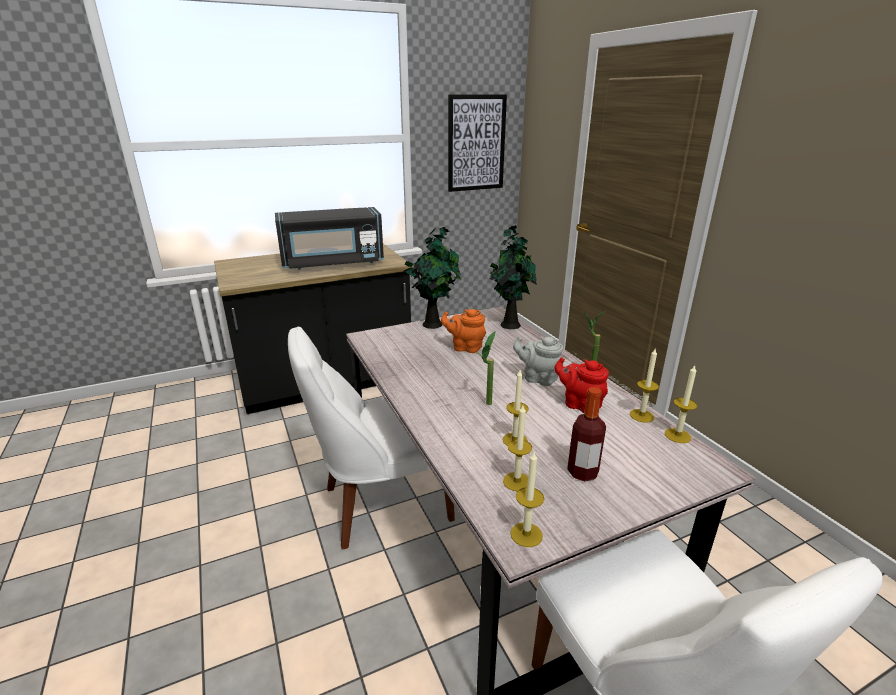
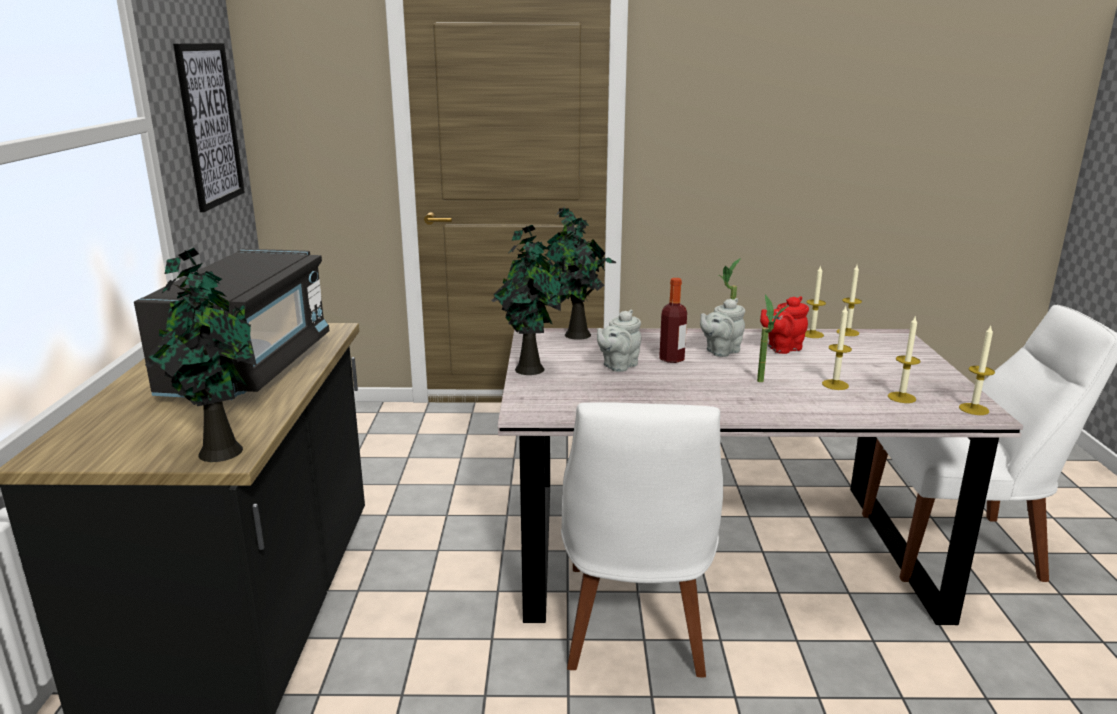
camera: 65 degrees left, 5 degrees down
(238, 281) = (218, 450): none -> potted plant
(465, 347) = (618, 366): orange teapot -> grey teapot
(582, 472) = (892, 373): bottle -> bottle (671, 359)

